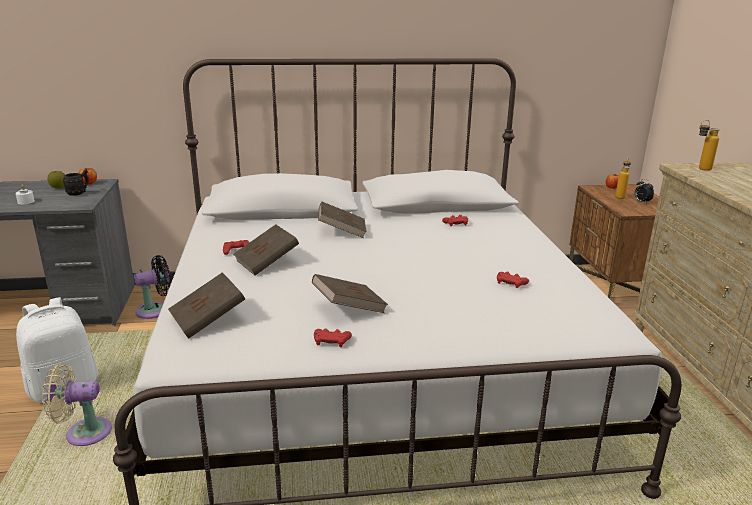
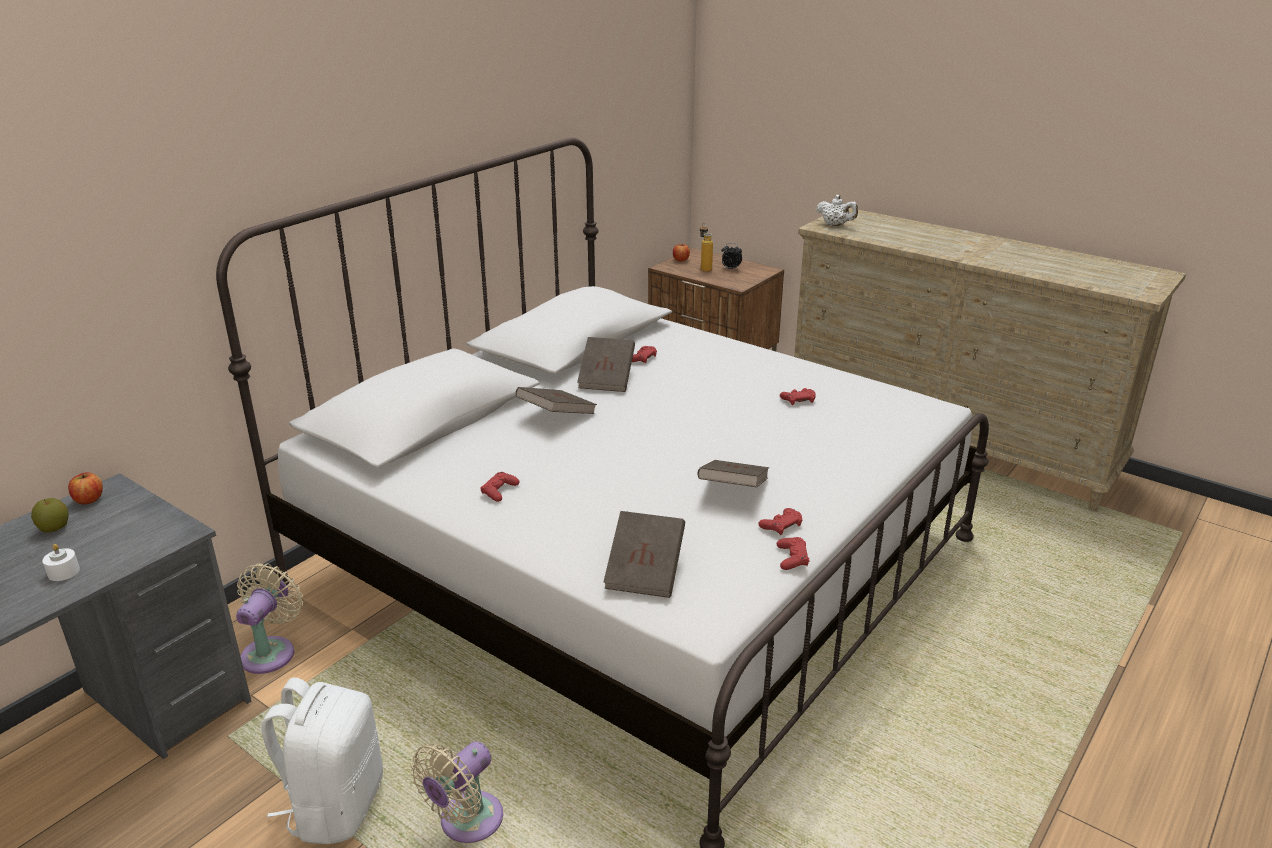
camera: 45 degrees left, 5 degrees up
(79, 193) = (120, 520): black mug -> none
(156, 310) = (271, 651): black fan -> beige fan
(267, 263) = (562, 487): brown book -> brown book (607, 379)
(295, 361) = (792, 558): none -> red game controller
(700, 169) = (835, 225): bottle -> white teapot

